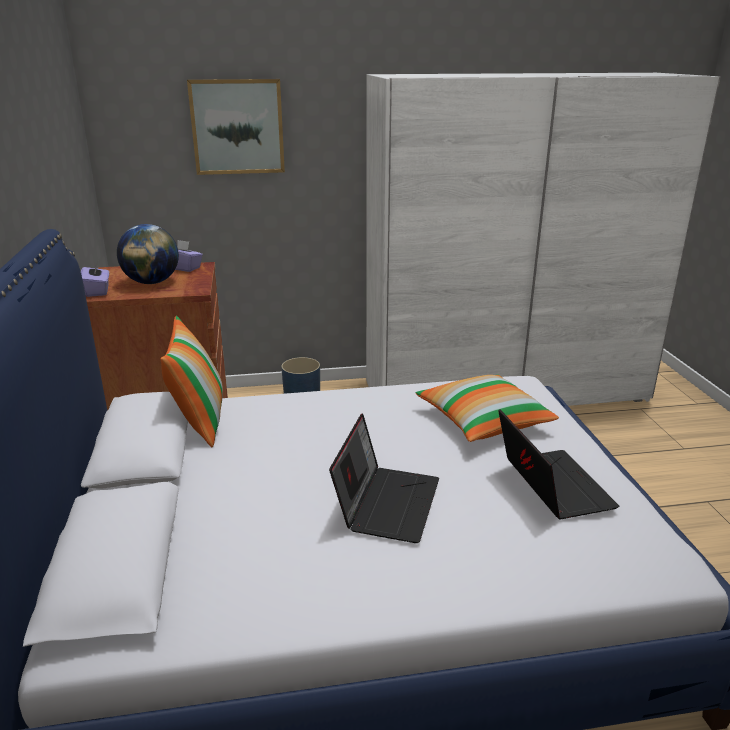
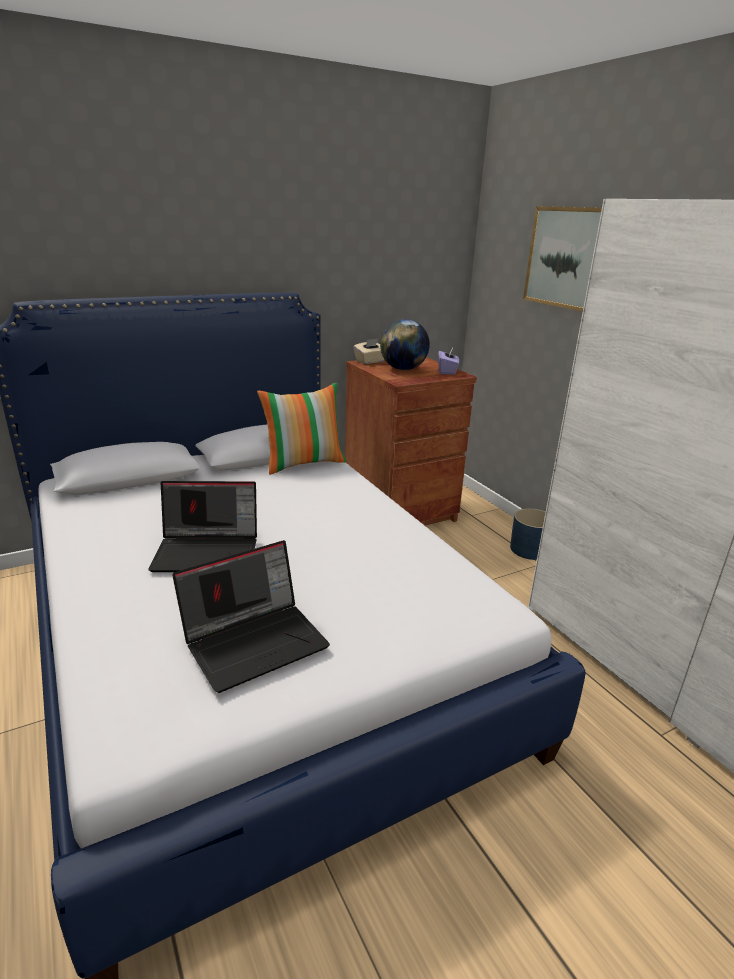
camera: 70 degrees right, 0 degrees up
(98, 291) = (370, 361): purple tissue box -> beige tissue box
(483, 421) = (382, 590): pillow -> none

